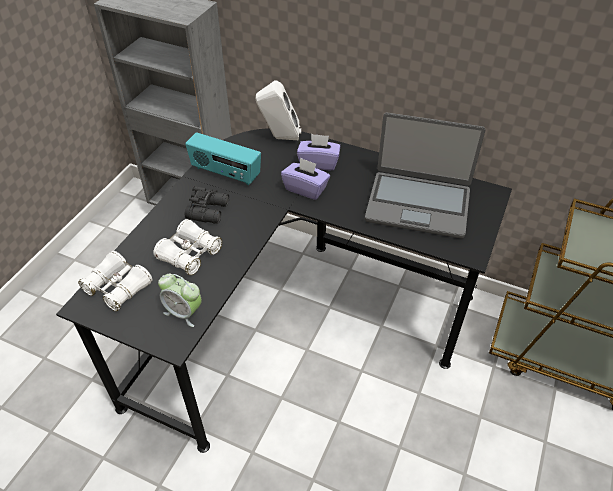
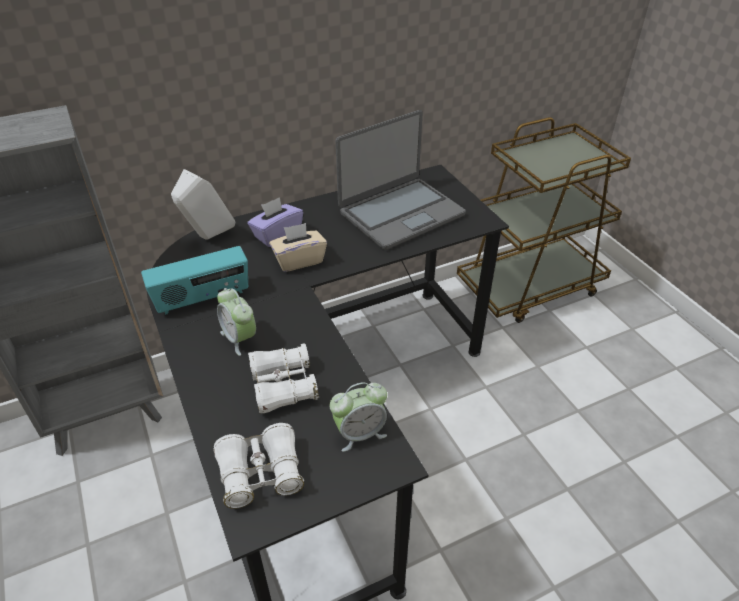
camera: 50 degrees left, 5 degrees down
(209, 210) = (240, 338): black binoculars -> alarm clock
(306, 189) = (299, 260): purple tissue box -> beige tissue box

